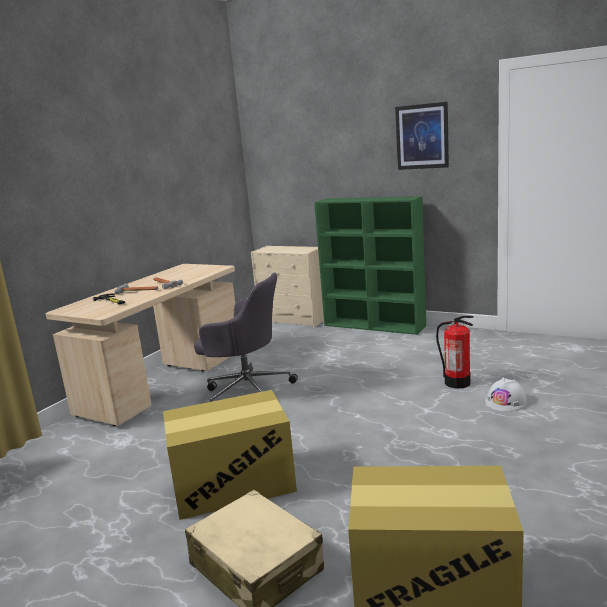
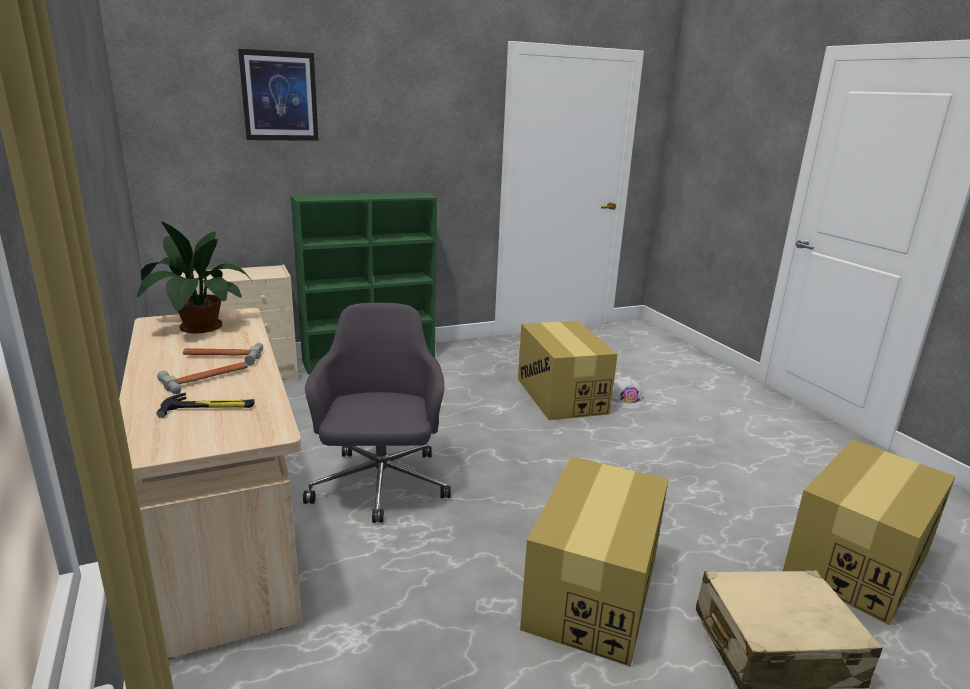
camera: 55 degrees left, 5 degrees up
(190, 270) = (197, 327): none -> potted plant
(247, 391) = (380, 486): grey office chair -> grey office chair turned 60 degrees counterclockwise
(422, 136) = (423, 118): picture -> picture (279, 96)
(457, 382) = (561, 395): fire extinguisher -> cardboard box

